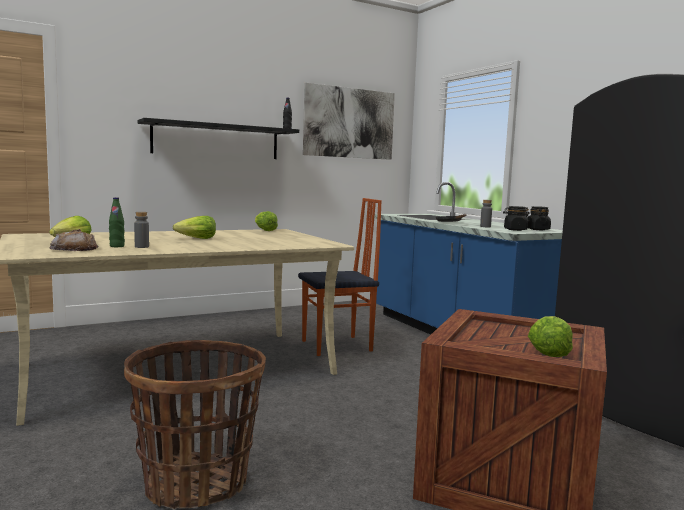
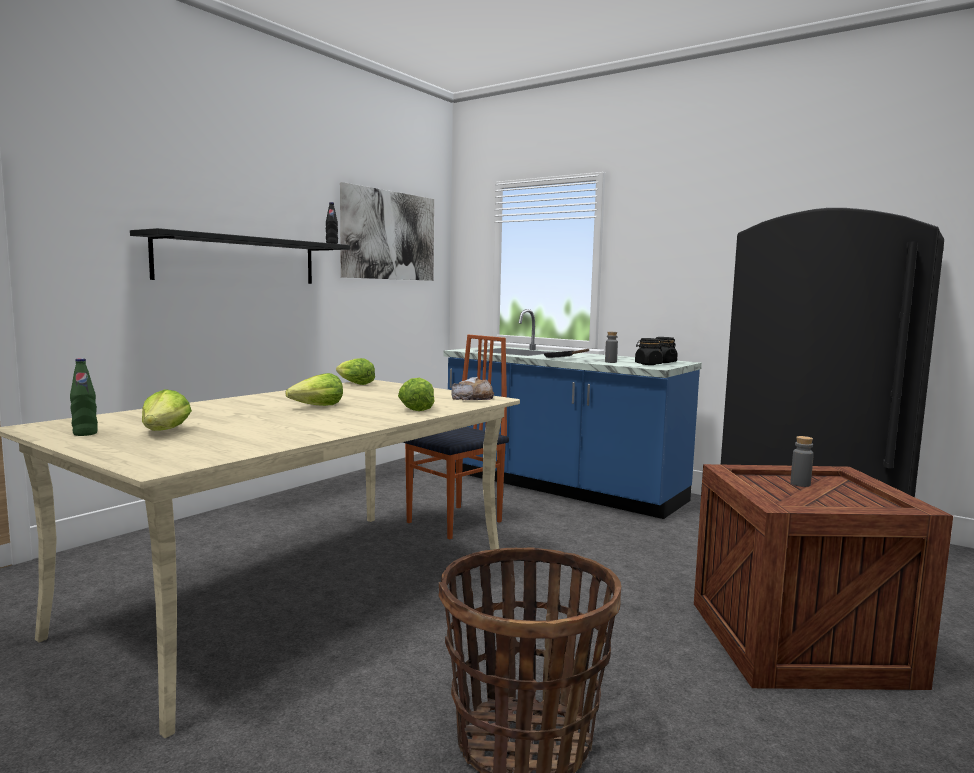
camera: 25 degrees left, 0 degrees up
(74, 249) = (209, 444): bread -> bread (472, 398)
(117, 246) = (254, 432): green bottle -> green bottle (85, 434)
(141, 247) = (290, 429): grey bottle -> grey bottle (800, 484)
(548, 351) = (861, 501): lettuce -> lettuce (416, 408)

